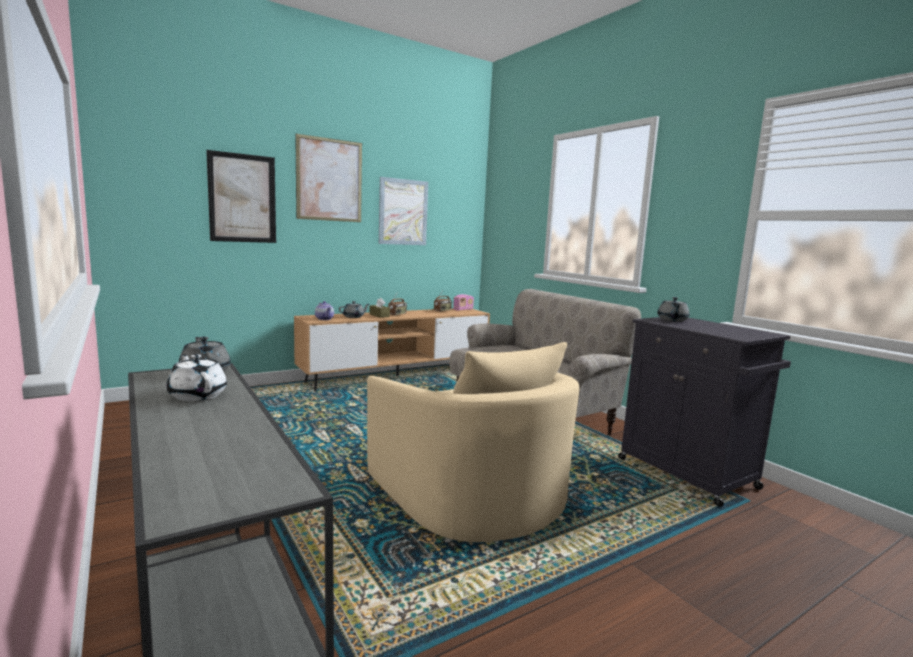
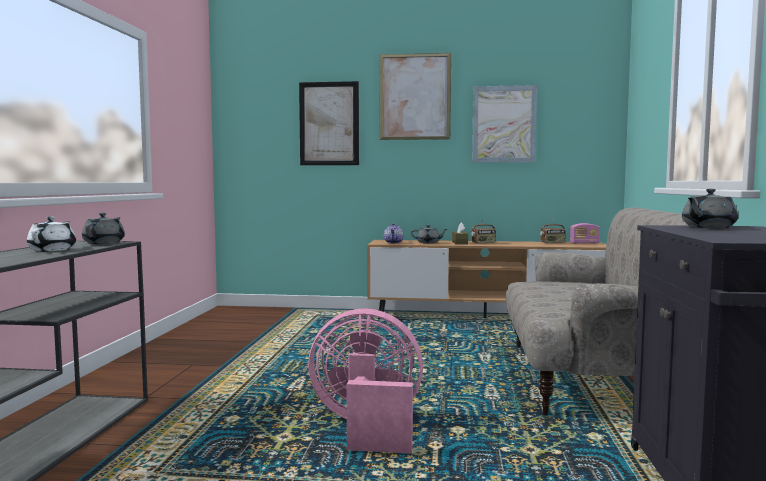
camera: 40 degrees right, 5 degrees down
(471, 494) = (367, 427): beige armchair -> pink fan

